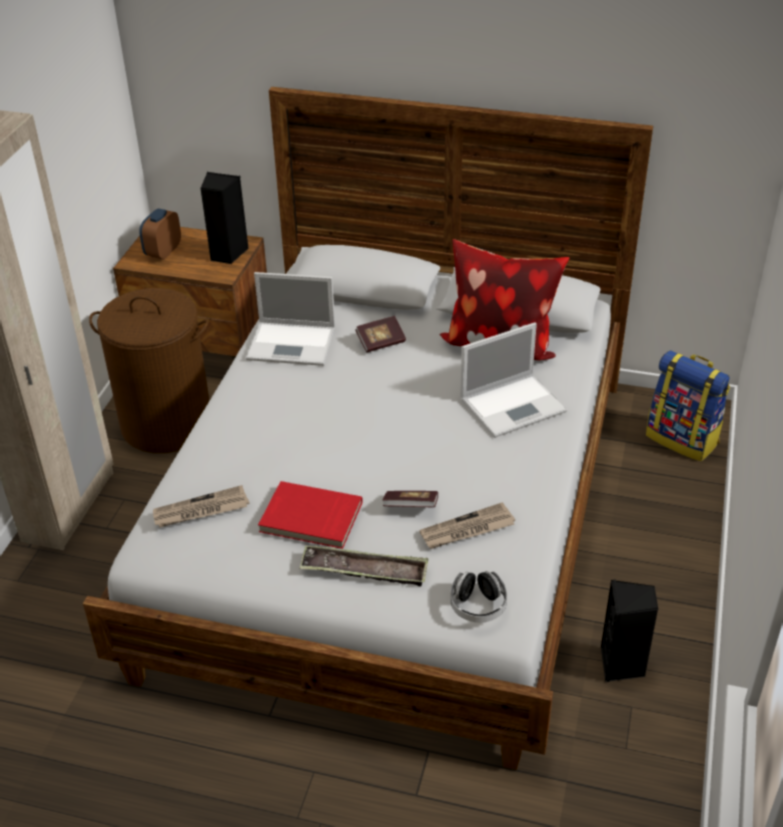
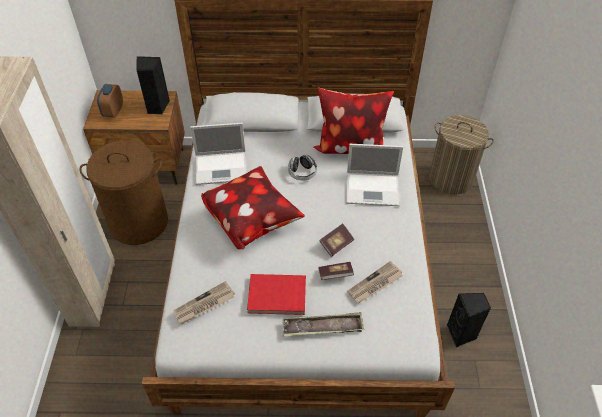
camera: 15 degrees left, 10 degrees up
(312, 417) = (252, 220): none -> pillow
(381, 342) = (277, 157): book -> book (336, 244)
(478, 606) = (399, 338): headphones -> headphones (302, 173)
(514, 404) = (373, 189): laptop -> laptop turned 45 degrees clockwise
(683, 439) = (451, 178): backpack -> laundry basket

